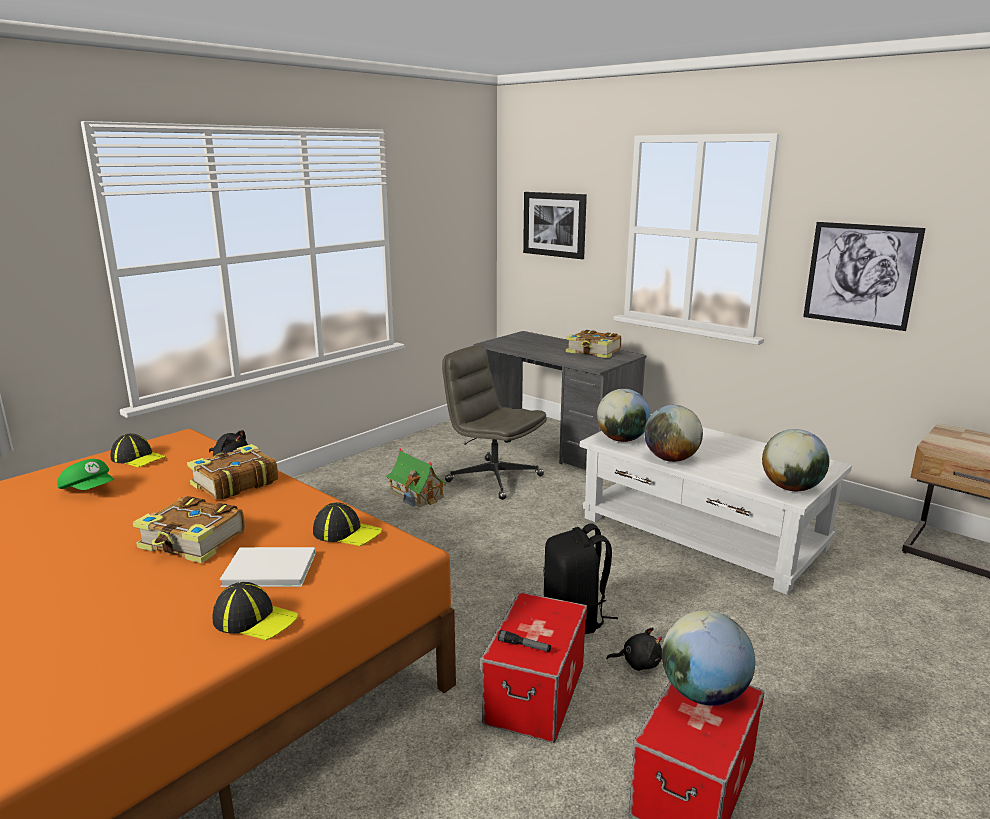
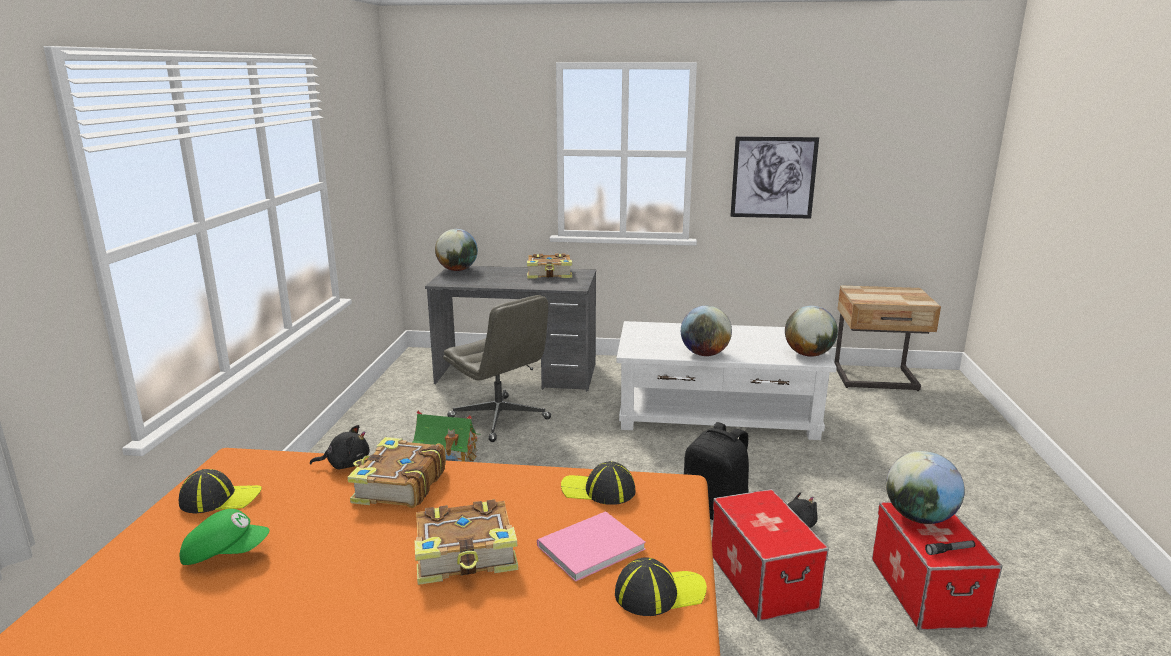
camera: 35 degrees left, 0 degrees up
(268, 568) = (587, 547): white book -> pink book
(347, 532) = (598, 490): cap -> cap turned 150 degrees counterclockwise
(493, 478) = (500, 419): grey office chair -> grey office chair turned 135 degrees counterclockwise
(524, 646) = (777, 536): flashlight -> flashlight (950, 551)
(554, 224) = (468, 152): picture -> none
(622, 440) = (647, 348): globe -> globe (457, 270)

